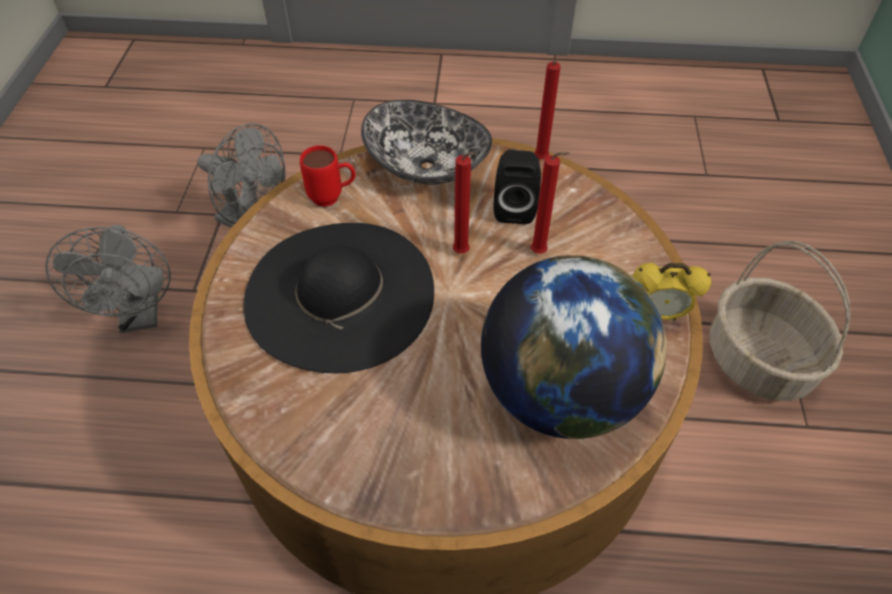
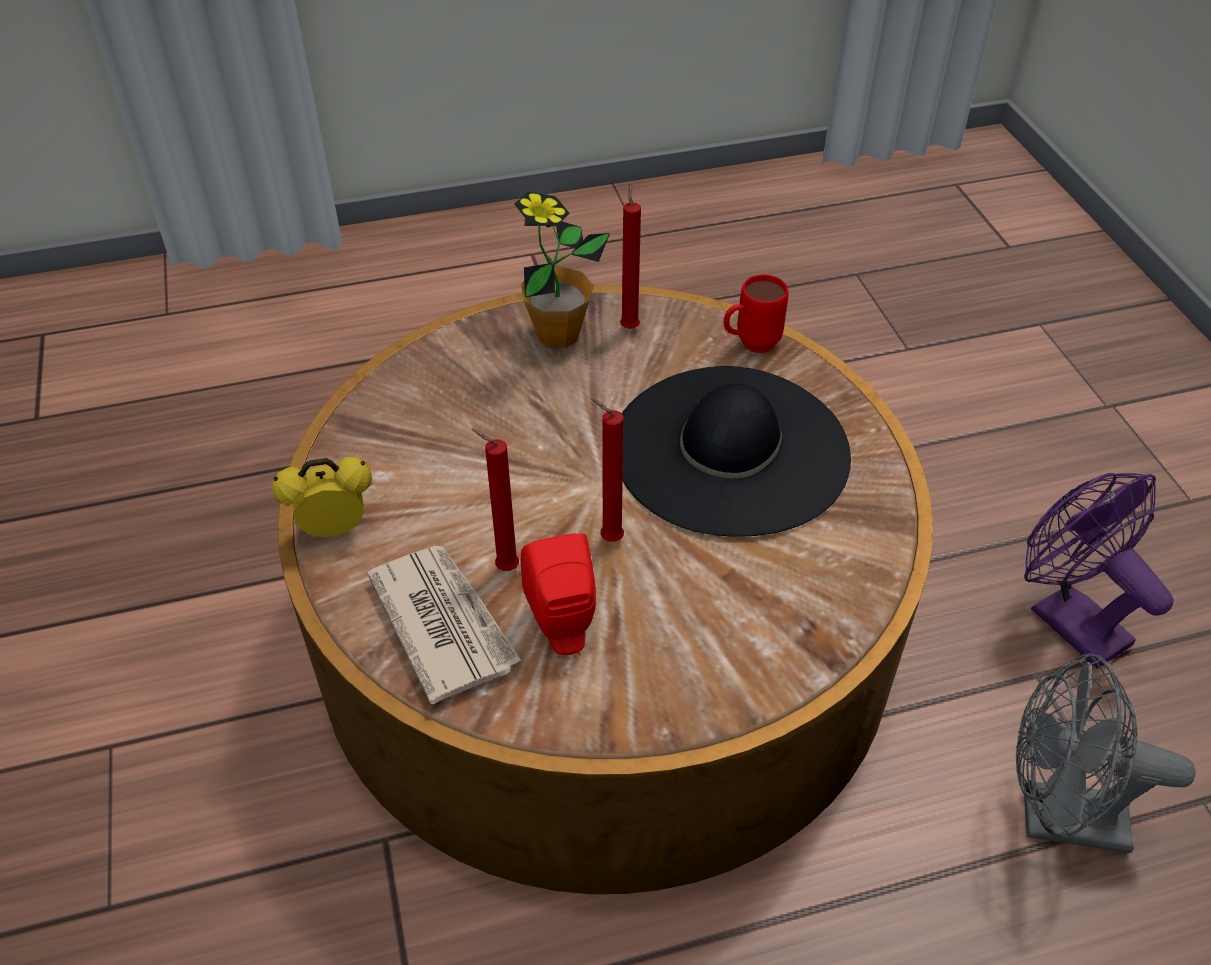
camera: 160 degrees right, 5 degrees down
(141, 316) = (1066, 618): grey fan -> purple fan
(333, 198) = (832, 567): red mug -> red mug (749, 345)
(421, 461) = (558, 335): none -> potted plant
(427, 165) = (730, 666): bowl -> none
(514, 207) = (564, 629): black speaker -> red speaker
(540, 160) = (551, 734): red candle -> red candle (629, 326)
(560, 393) = (440, 418): globe -> none
(588, 230) = (443, 622): none -> newspaper
(759, 360) = (161, 830): basket -> none

